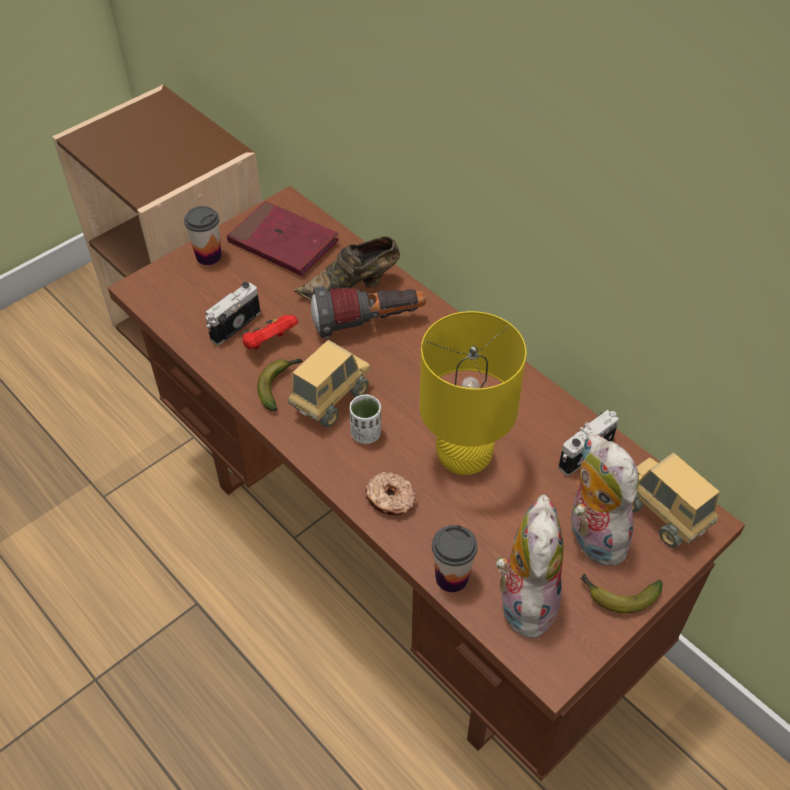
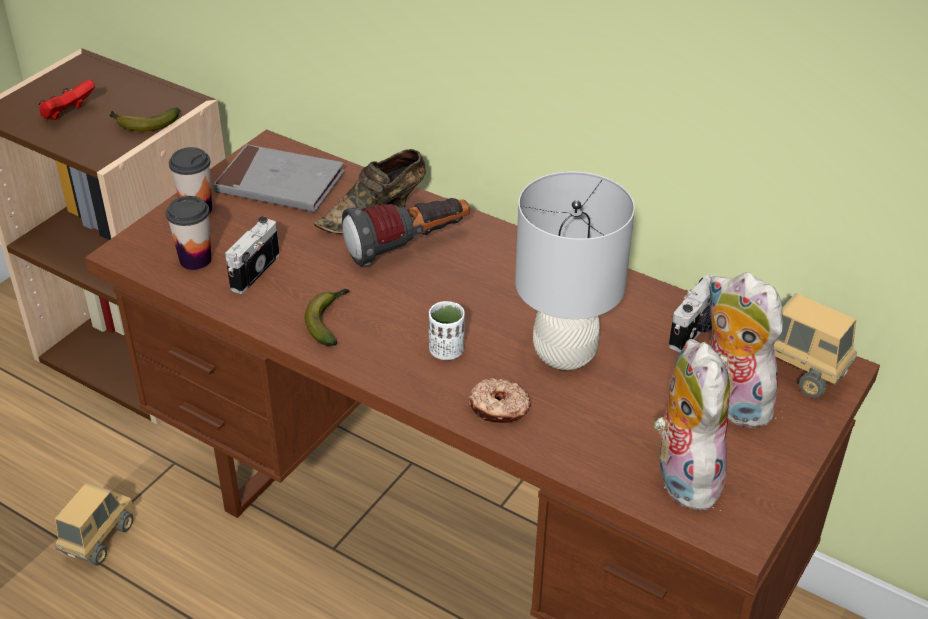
camera: 15 degrees left, 10 degrees down
(269, 343) = (301, 282): red game controller -> red game controller (68, 114)
(283, 243) = (280, 184): red book -> grey book
(331, 401) = (394, 326): toy truck -> toy truck (99, 540)
(451, 577) = (596, 470): cup -> cup (195, 260)
(463, 460) = (564, 358): yellow table lamp -> grey table lamp
(617, 595) = (778, 452): banana -> banana (143, 124)

